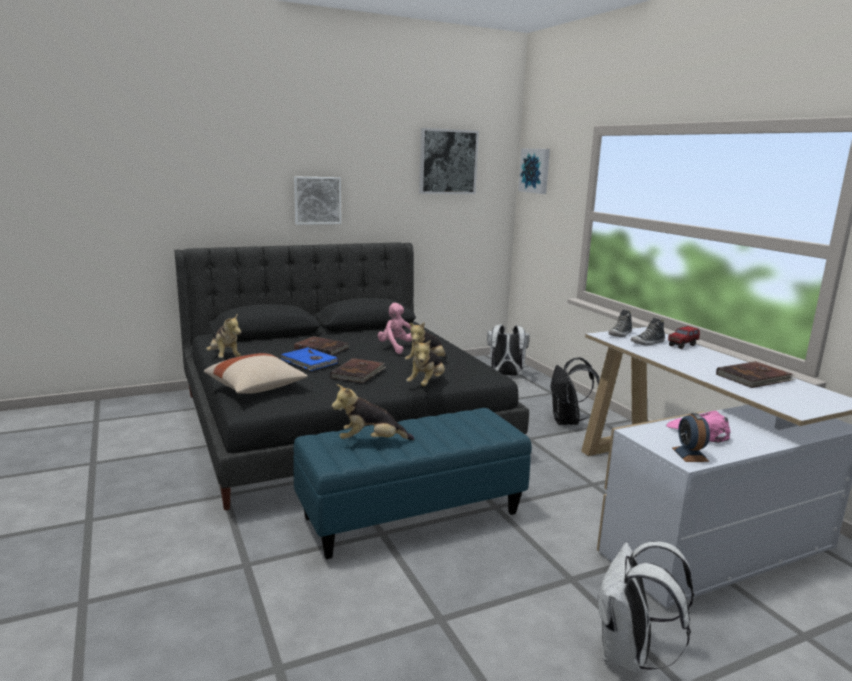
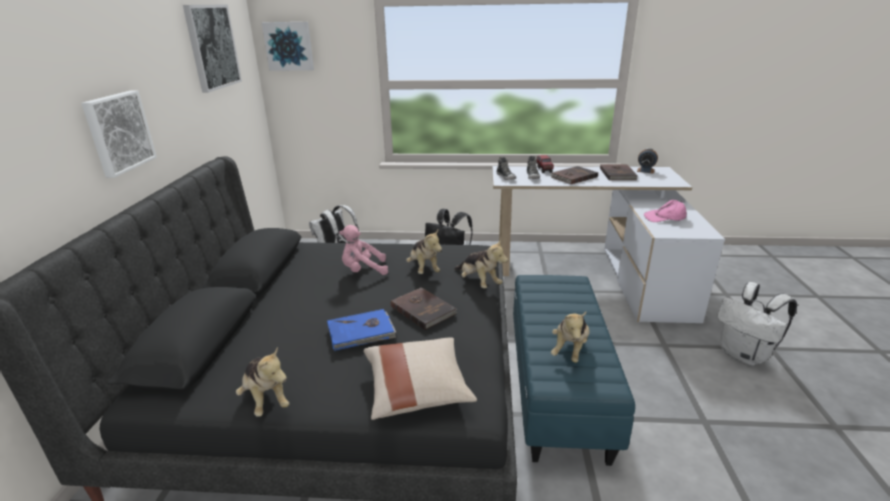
camera: 60 degrees left, 10 degrees up
(224, 358) = (266, 399): plush toy -> plush toy turned 60 degrees clockwise
(321, 348) = (315, 314): brown book -> brown book (573, 177)
(690, 454) = (699, 230): alarm clock -> alarm clock (645, 170)

